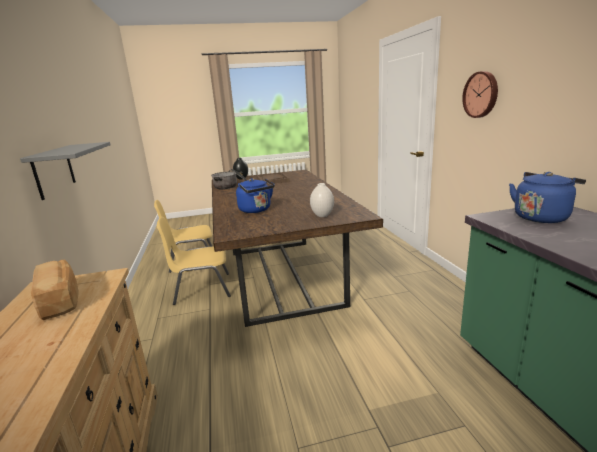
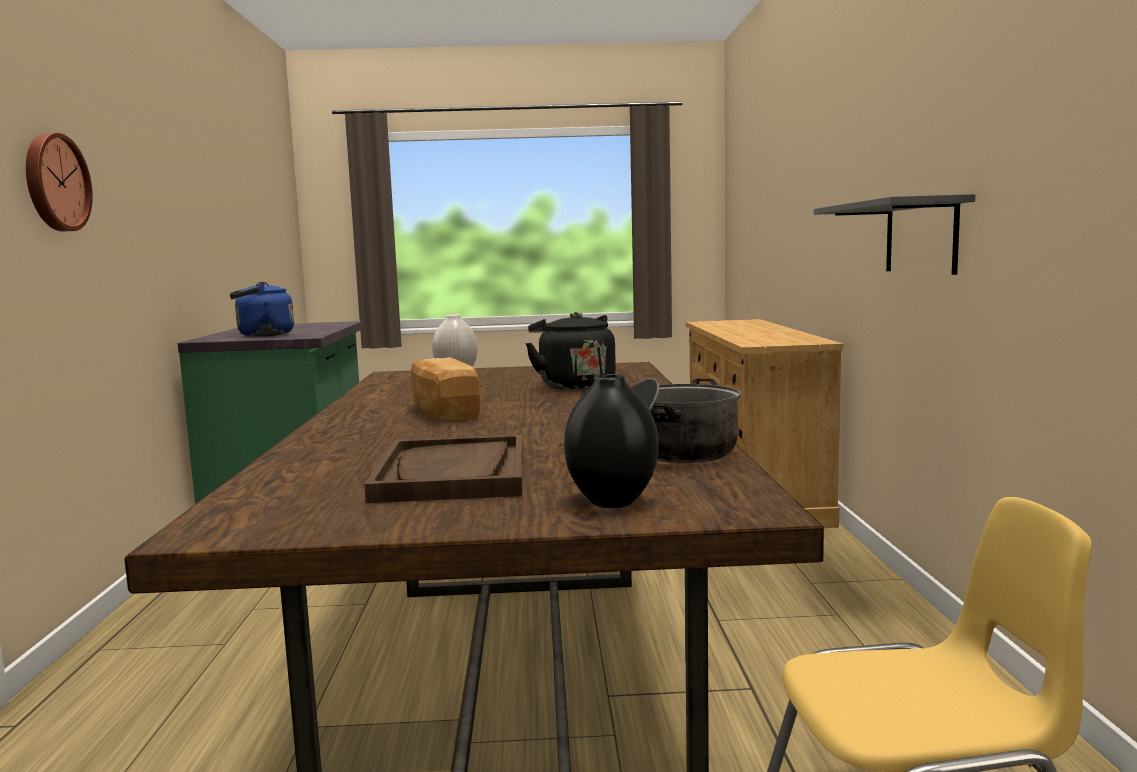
camera: 170 degrees left, 10 degrees down
(61, 301) = (773, 338): bread -> bread (442, 412)
(201, 289) = (770, 674): yellow chair -> none
(256, 210) = (574, 386): blue kettle -> black kettle

